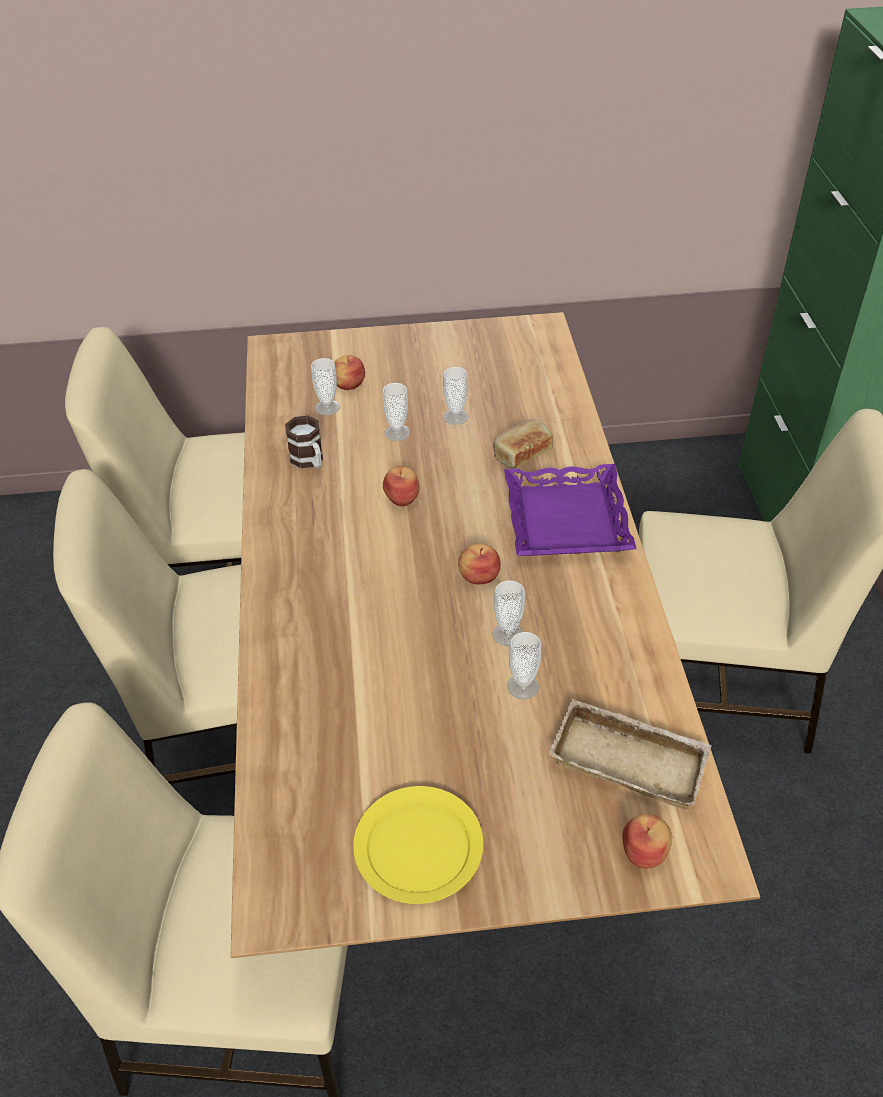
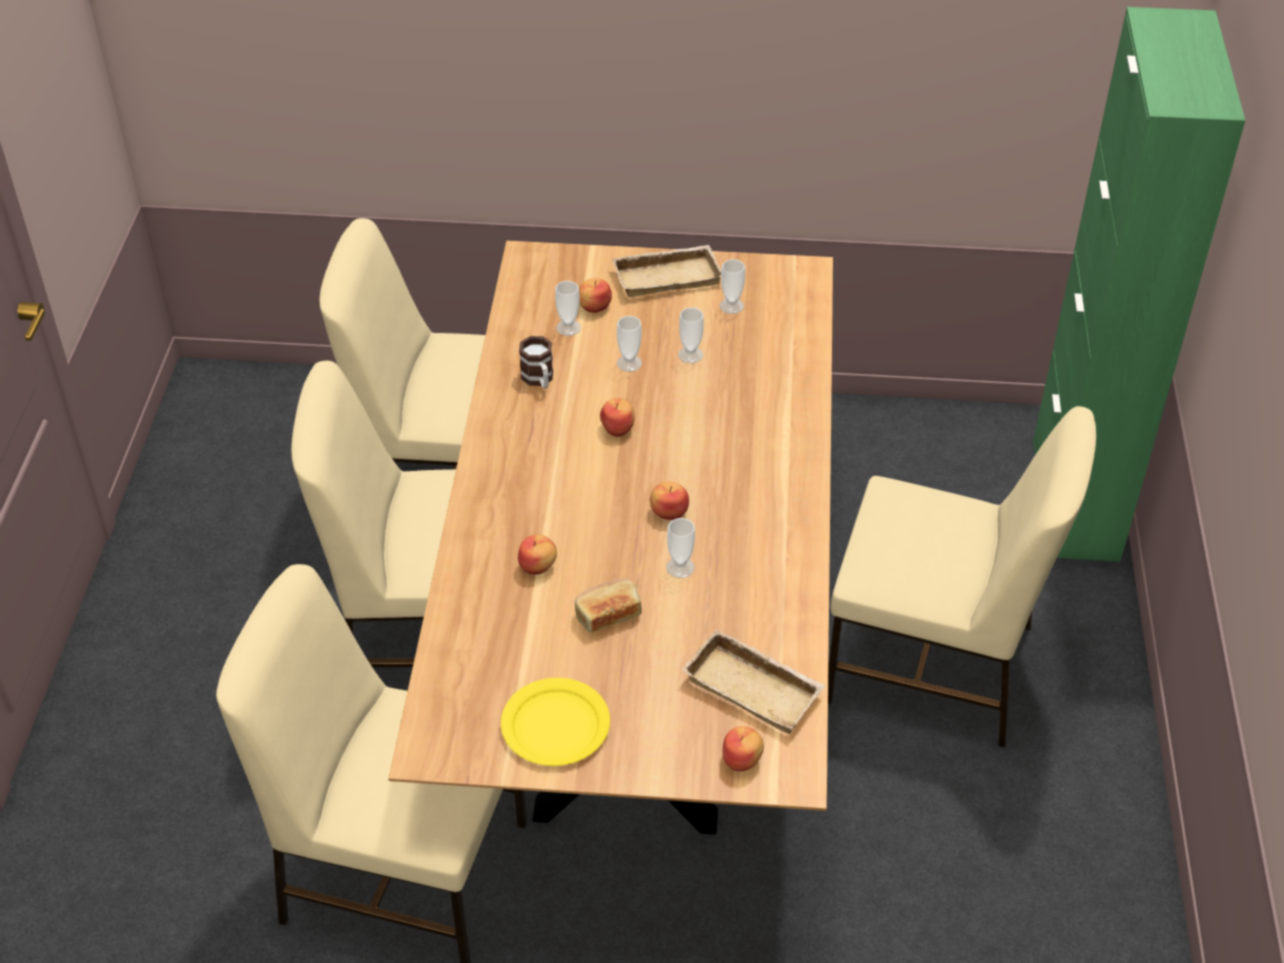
camera: 10 degrees right, 0 degrees up
(353, 658) = (538, 566): none -> apple
(412, 347) = (667, 275): none -> beige tray
(521, 453) = (743, 401): bread -> bread (607, 614)
(523, 686) = (680, 613): cup -> cup (731, 306)
(565, 519) = (765, 471): purple tray -> none

